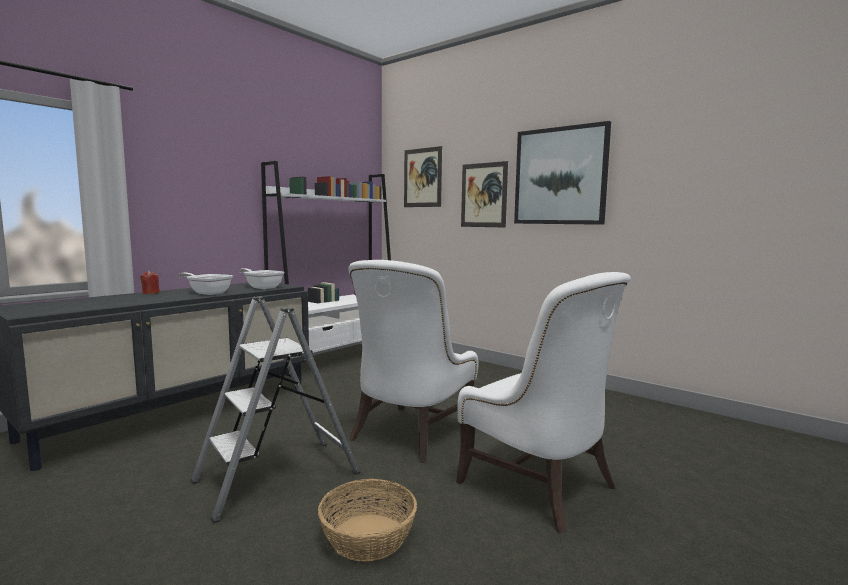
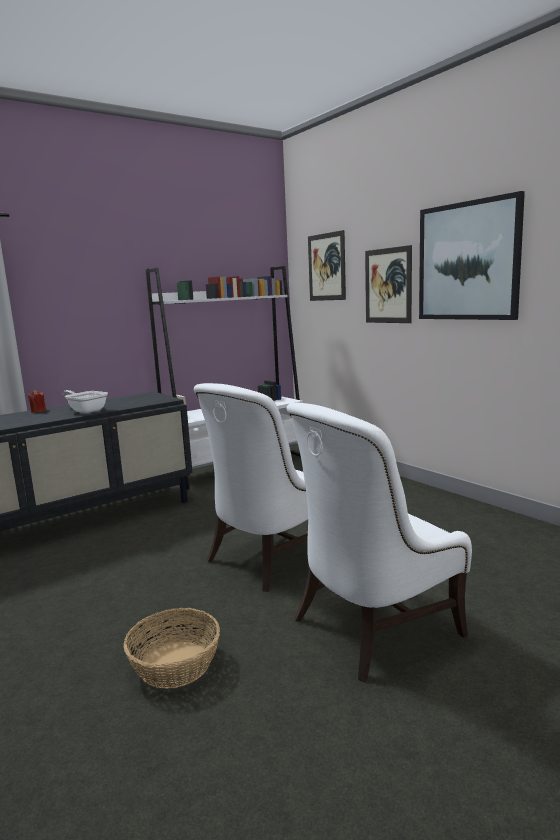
camera: 15 degrees right, 5 degrees up
(262, 287) = (142, 401): frying pan -> none
(279, 476) = (126, 594): grey step ladder -> none
(539, 485) = (373, 627): white chair -> white chair turned 90 degrees clockwise

